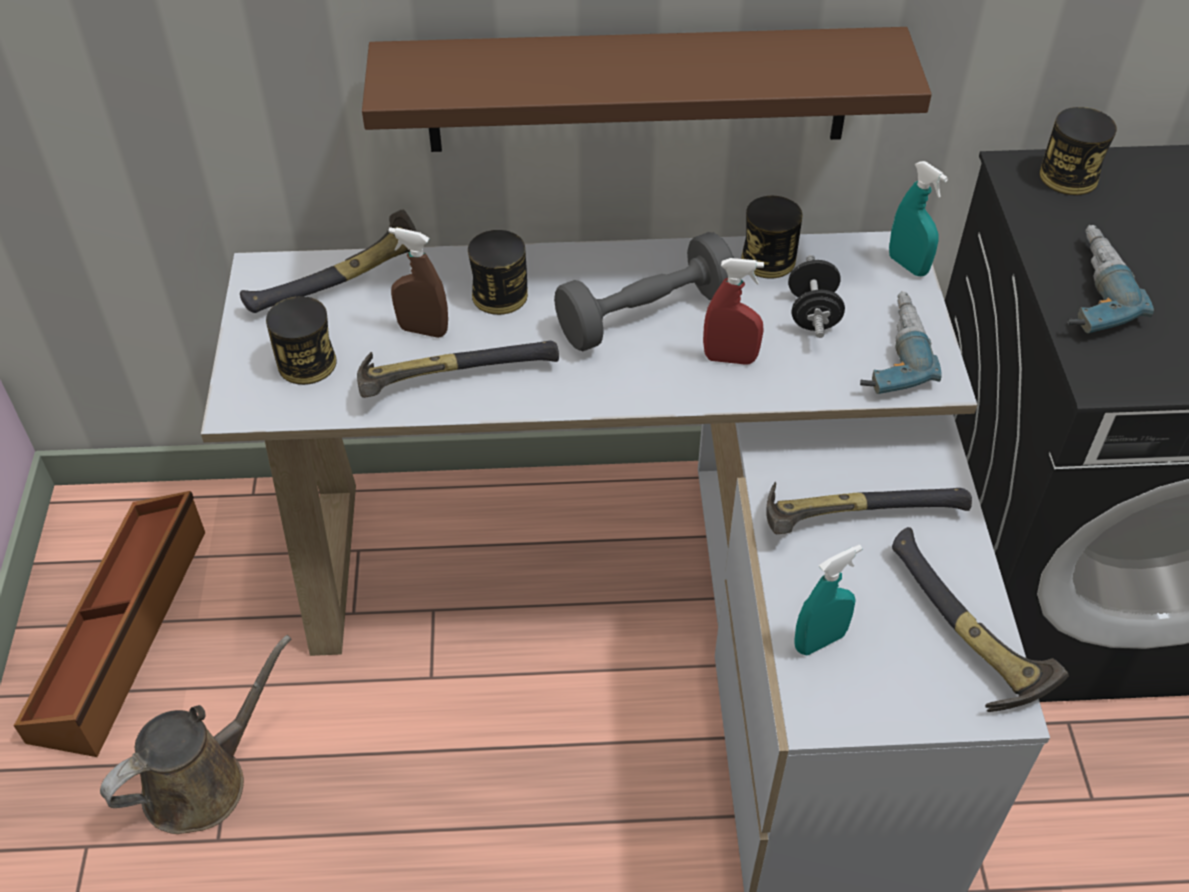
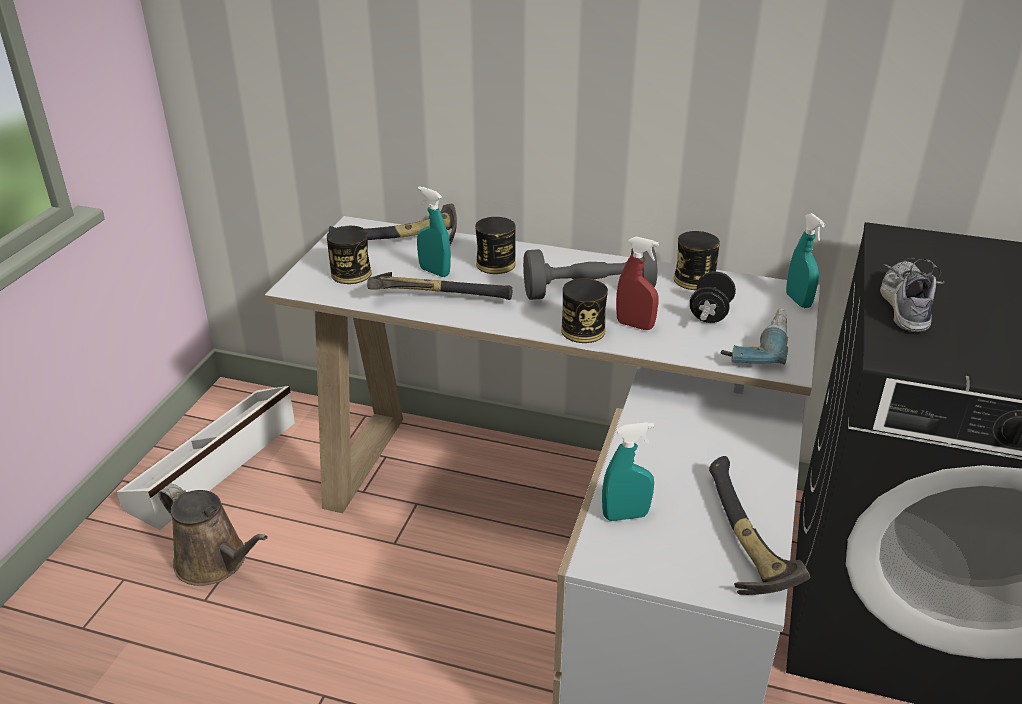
camera: 20 degrees right, 15 degrees down
(124, 632) = (215, 465): brown storage box -> white storage box
(203, 780) = (215, 562): brown watering can -> brown watering can turned 60 degrees clockwise
(423, 330) = (434, 272): brown spray bottle -> turquoise spray bottle
(638, 90) = (614, 137): brown shelf -> none
(853, 513) = (693, 447): hammer -> none
(1068, 177) = (928, 245): can -> can (583, 330)
(1083, 289) = (905, 305): power drill -> shoe

